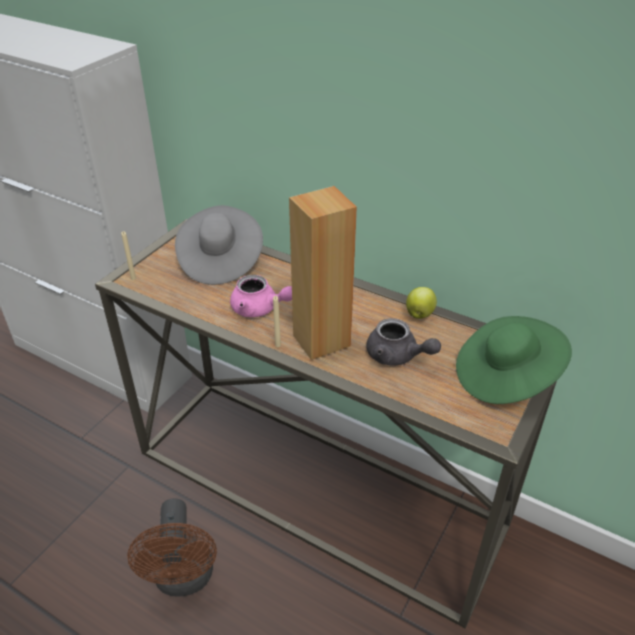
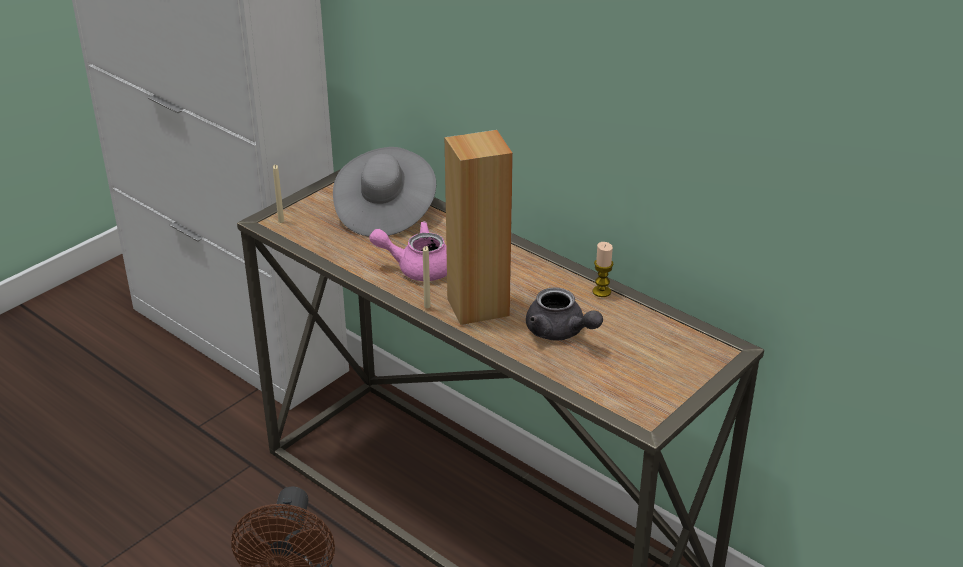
camera: 10 degrees right, 5 degrees down
(260, 309) = (417, 268): pink teapot -> pink teapot turned 150 degrees clockwise
(419, 314) = (601, 291): apple -> candle
(505, 377) = (678, 367): green hat -> none

